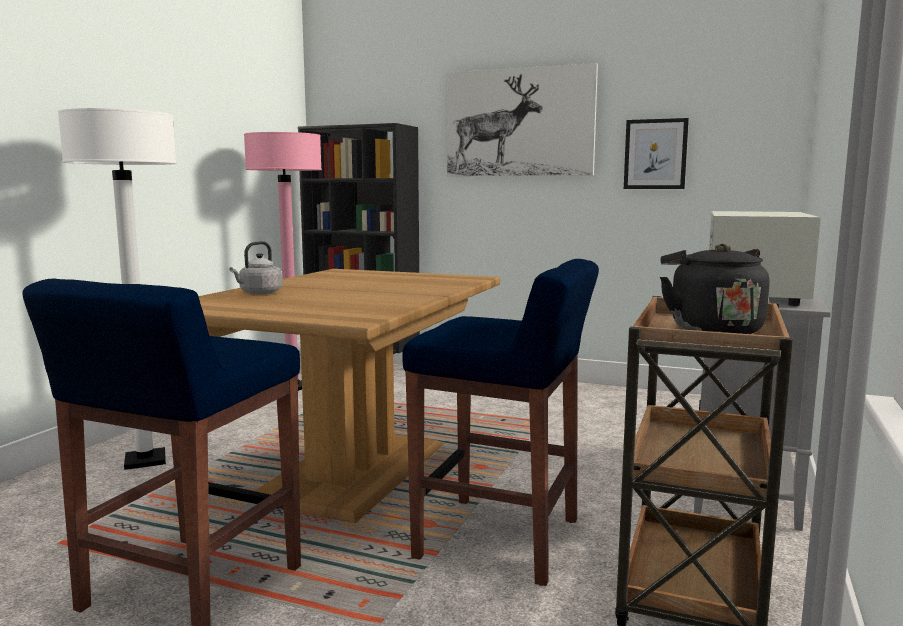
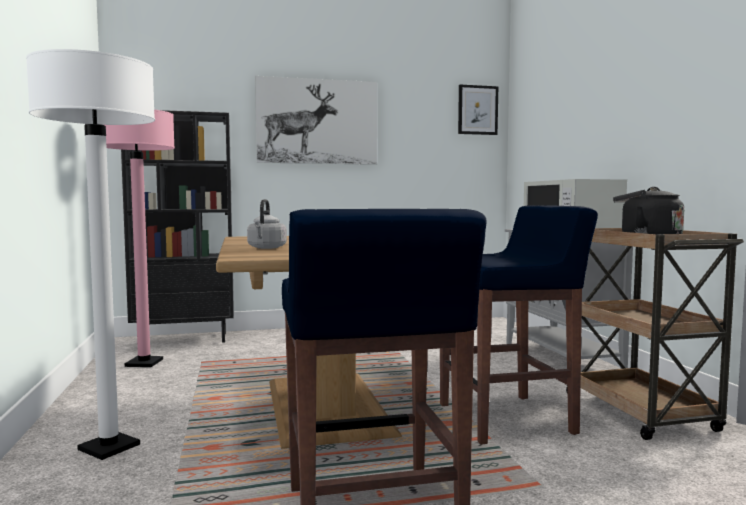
camera: 35 degrees left, 5 degrees down
(655, 154) = (418, 150): picture -> picture (477, 110)

